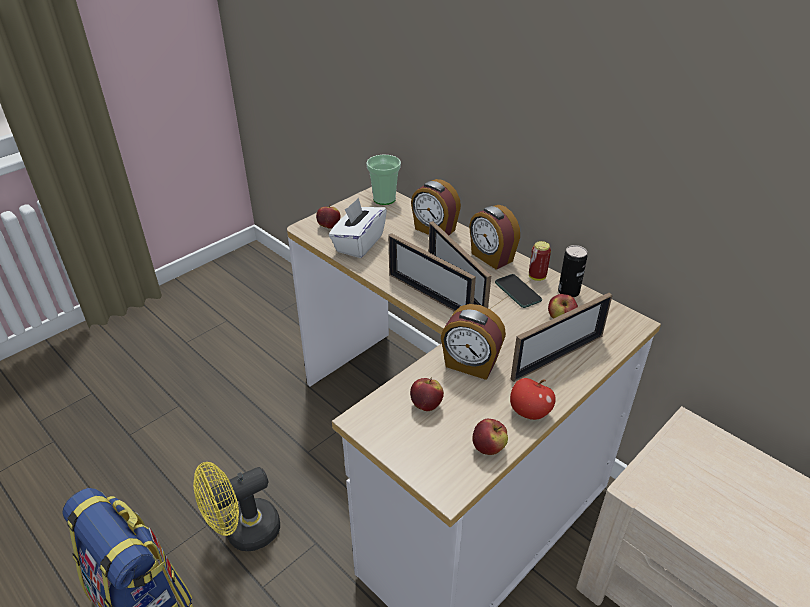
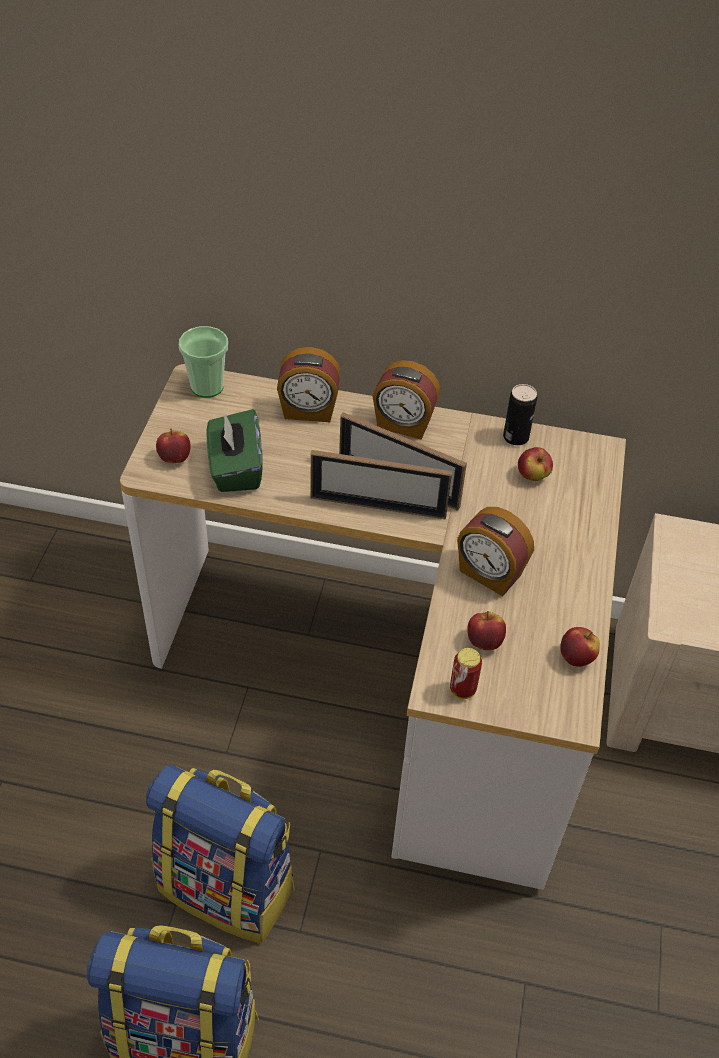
camera: 35 degrees left, 10 degrees up
(244, 532) = (229, 886): yellow fan -> backpack
(358, 243) = (235, 469): white tissue box -> green tissue box
(470, 365) = (489, 574): alarm clock -> alarm clock turned 45 degrees clockwise
(517, 291) = (466, 459): phone -> none
(529, 412) = (582, 600): apple -> none
(537, 277) = (470, 431): can -> can (462, 690)
(557, 357) = (562, 524): picture frame -> none

